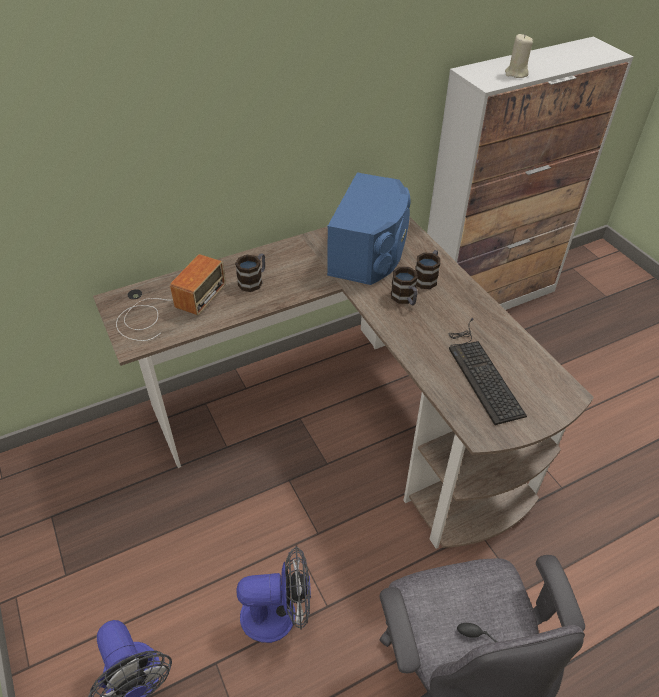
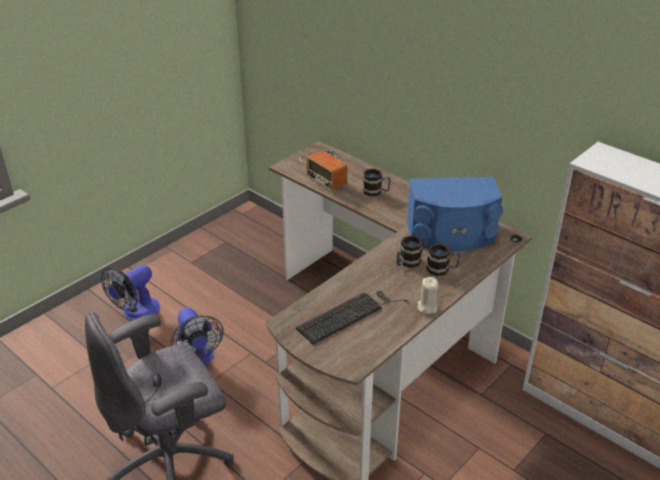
camera: 70 degrees right, 10 degrees down
(168, 308) = (324, 168): radio -> radio turned 45 degrees clockwise
(516, 73) = (627, 173): beige candle -> beige candle (427, 307)

